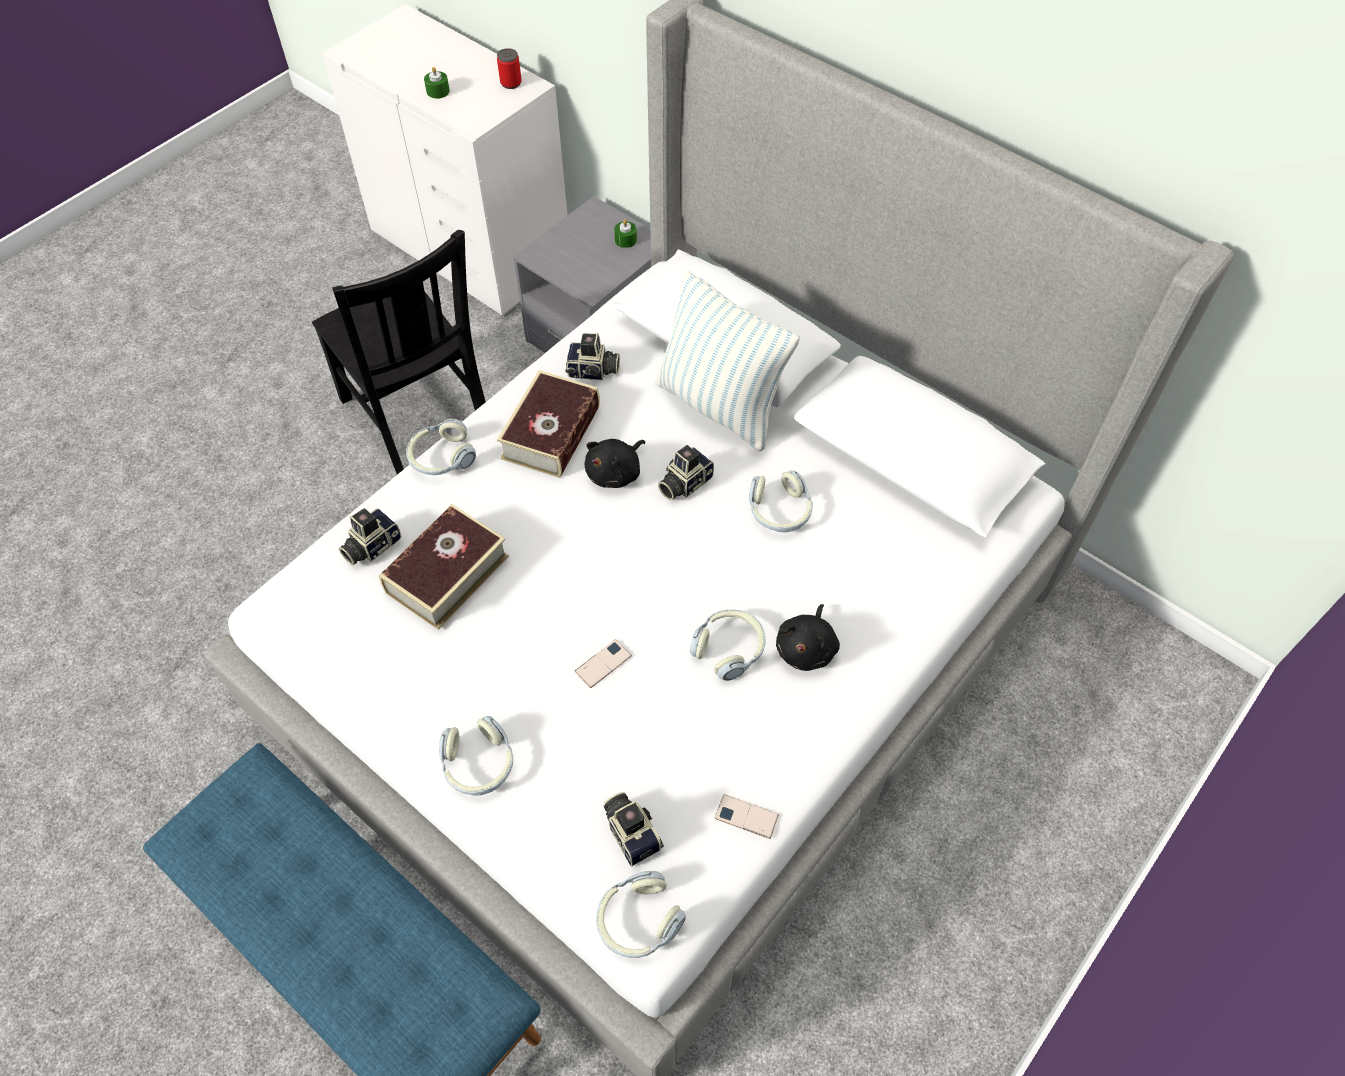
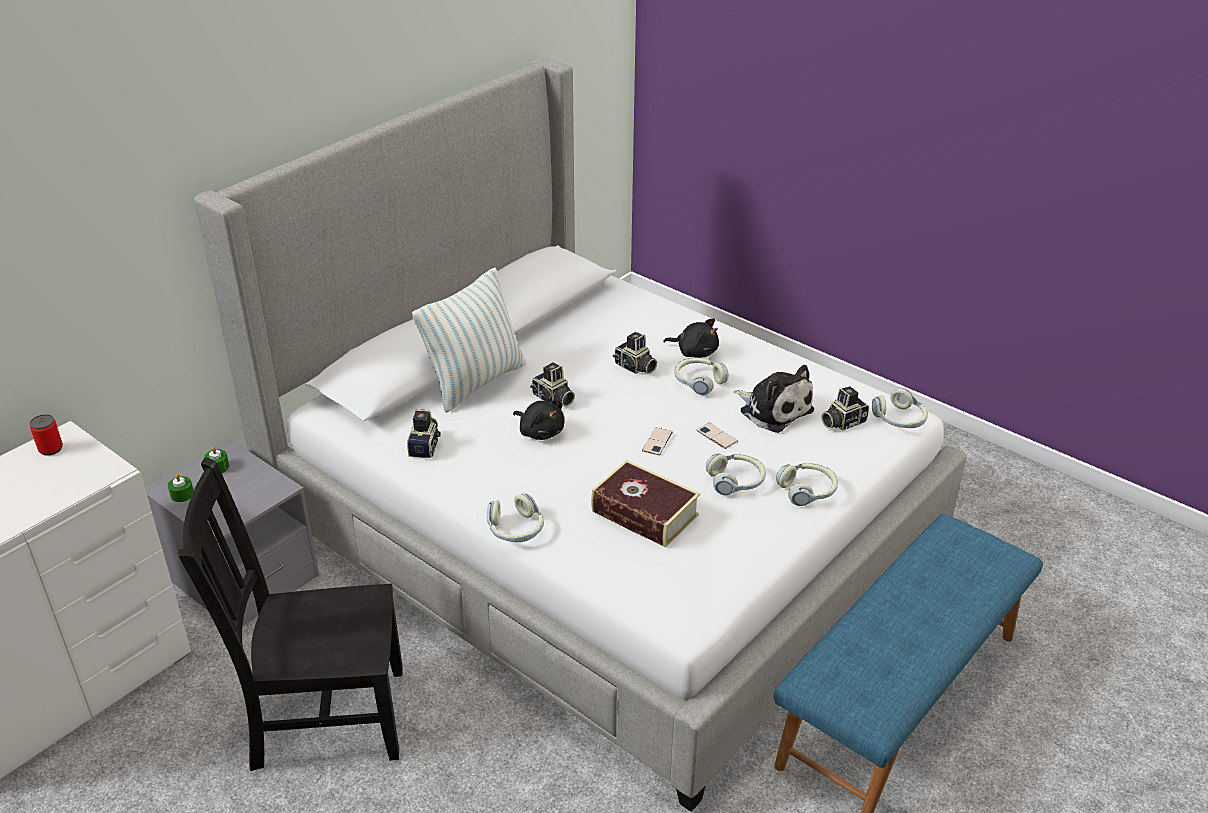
camera: 90 degrees left, 20 degrees down
(371, 546) = (615, 562): camera -> camera (635, 367)
(418, 419) = (322, 717): black chair -> black chair turned 150 degrees counterclockwise
(438, 91) = (35, 500): green candle -> green candle (182, 494)
(551, 433) = (494, 466): book -> none
(664, 741) = (773, 409): none -> plush toy
(746, 816) = (820, 378): phone -> phone (657, 441)
(779, 511) = (580, 358): headphones -> headphones (736, 481)

